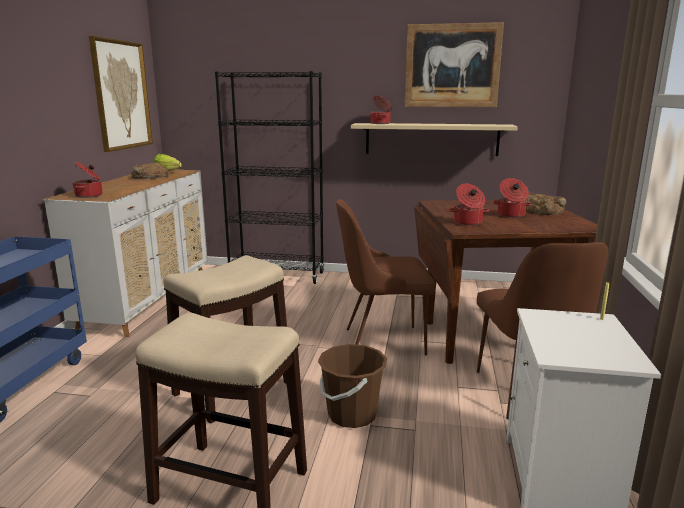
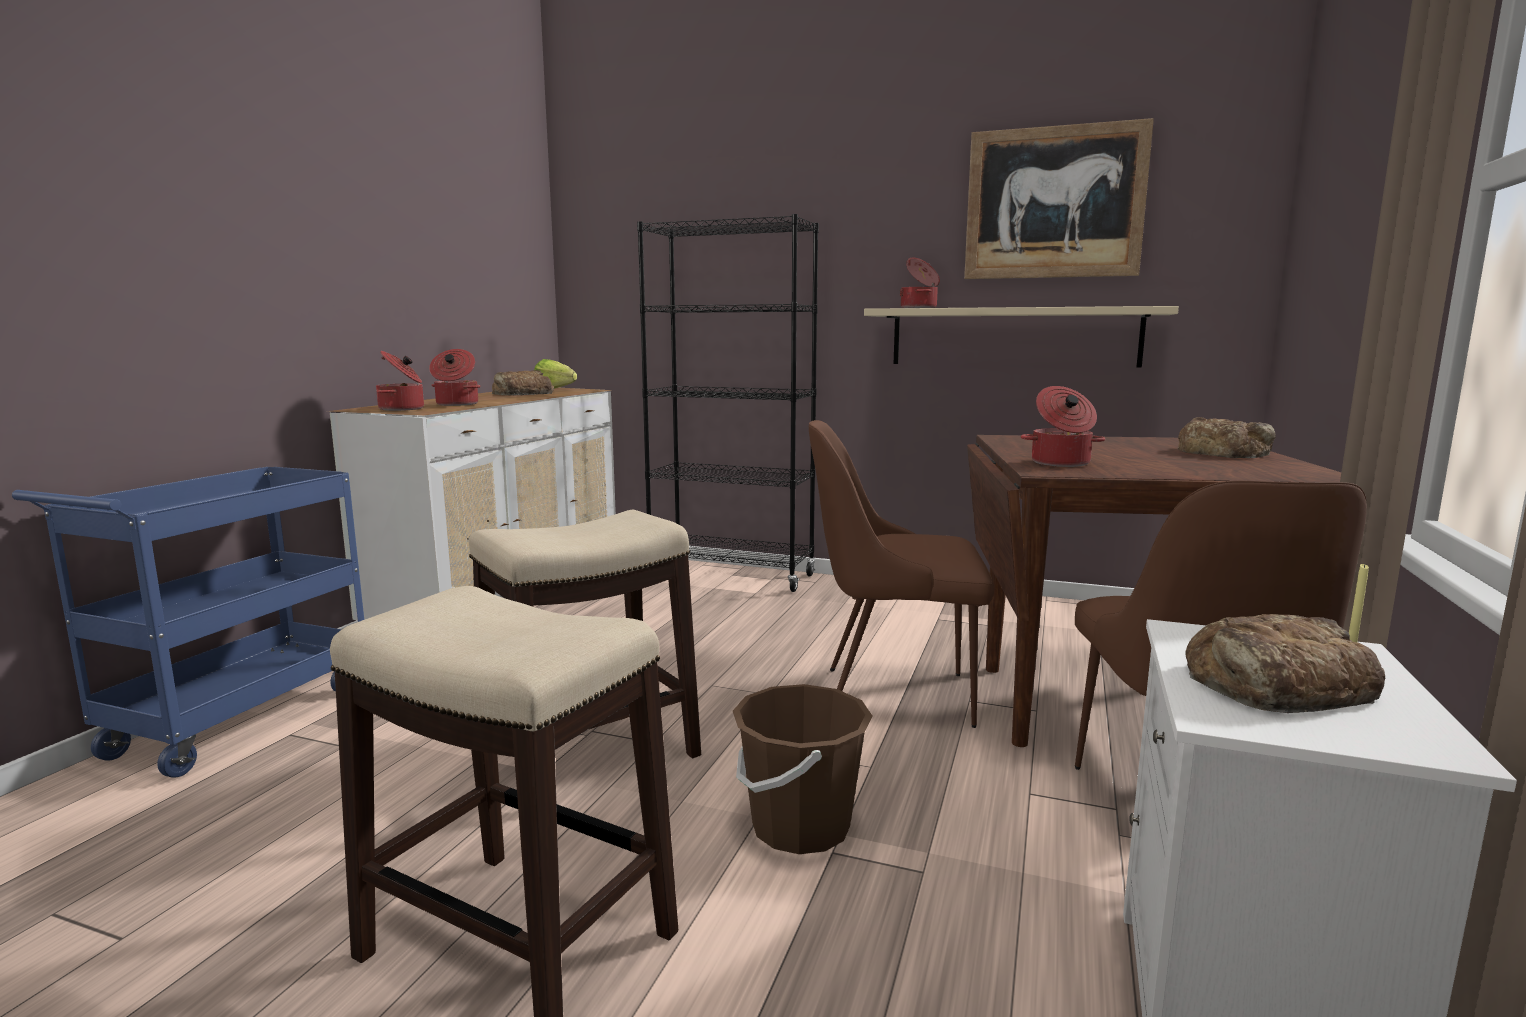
camera: 10 degrees right, 5 degrees down
(121, 95) = (489, 262): picture -> none
(511, 215) = (1154, 456): cooking pot -> cooking pot (456, 404)
(573, 338) = (1276, 684): none -> bread

